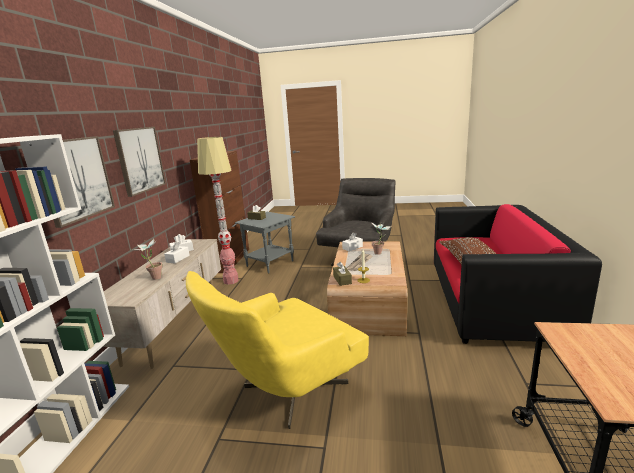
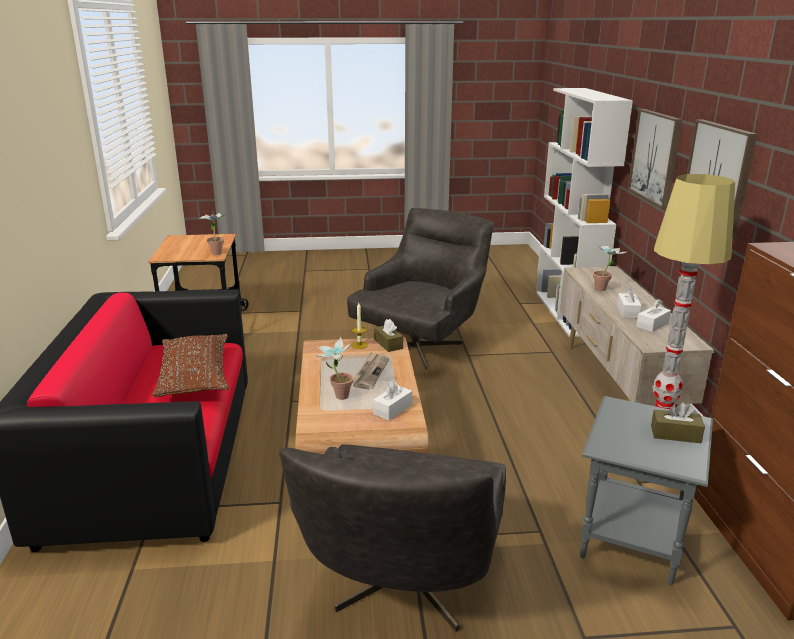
camera: 165 degrees right, 5 degrees up
(285, 393) = (422, 343): yellow armchair -> grey armchair
(564, 340) = (217, 252): none -> potted plant

